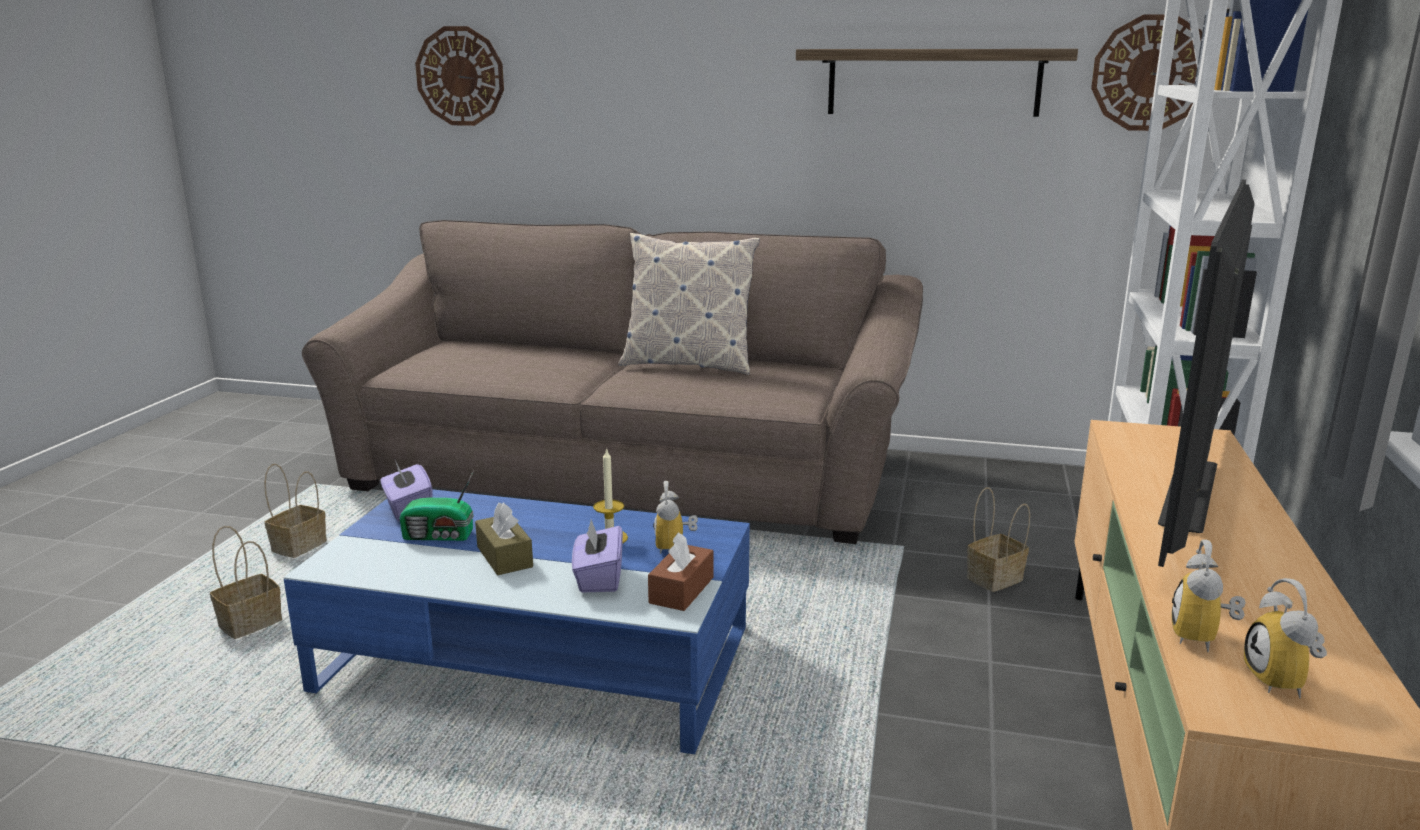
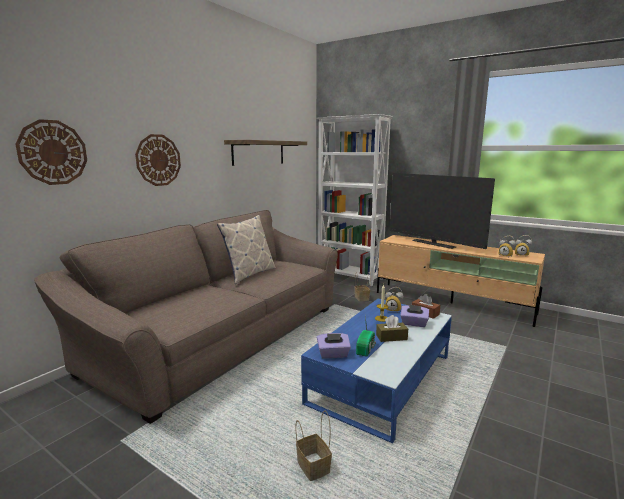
camera: 70 degrees left, 5 degrees down
(299, 548) = (222, 448): basket -> none
(1150, 73) = (301, 149): wall clock -> wall clock (158, 160)

